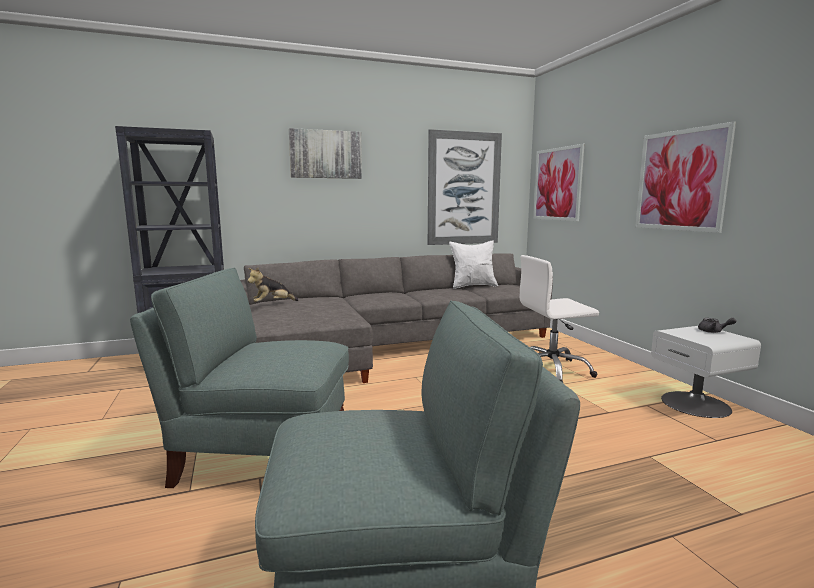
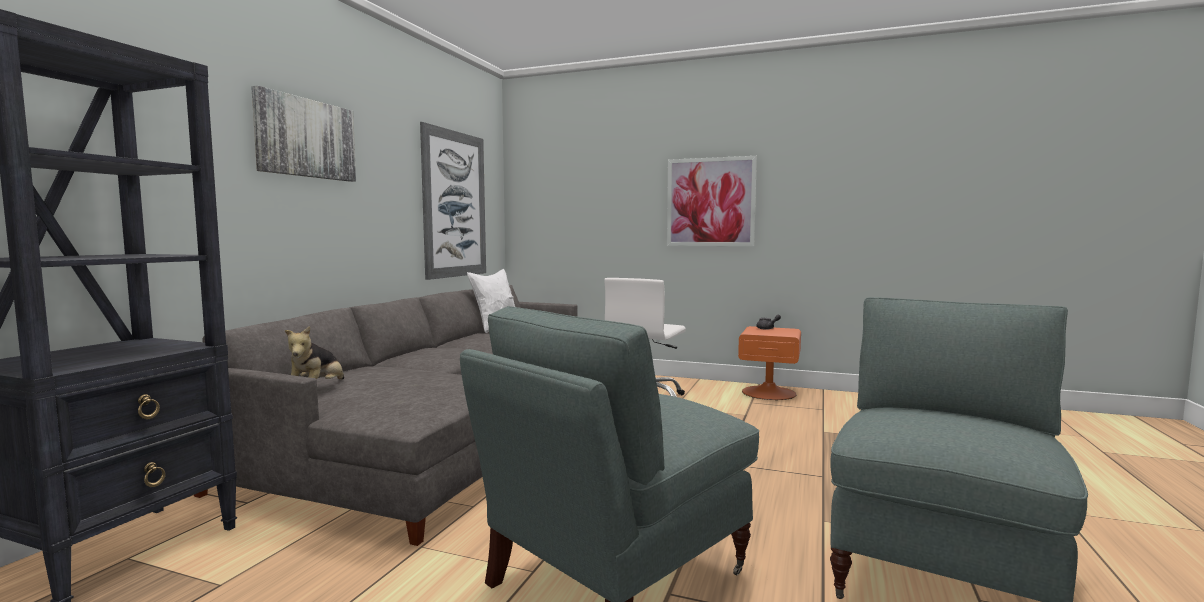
camera: 50 degrees left, 5 degrees down
(557, 184) = (553, 203): picture -> none
(696, 404) = (769, 392): white nightstand -> orange nightstand

